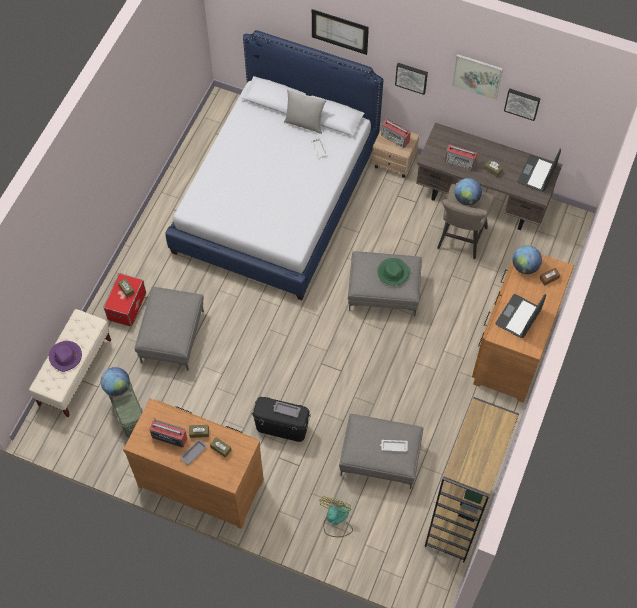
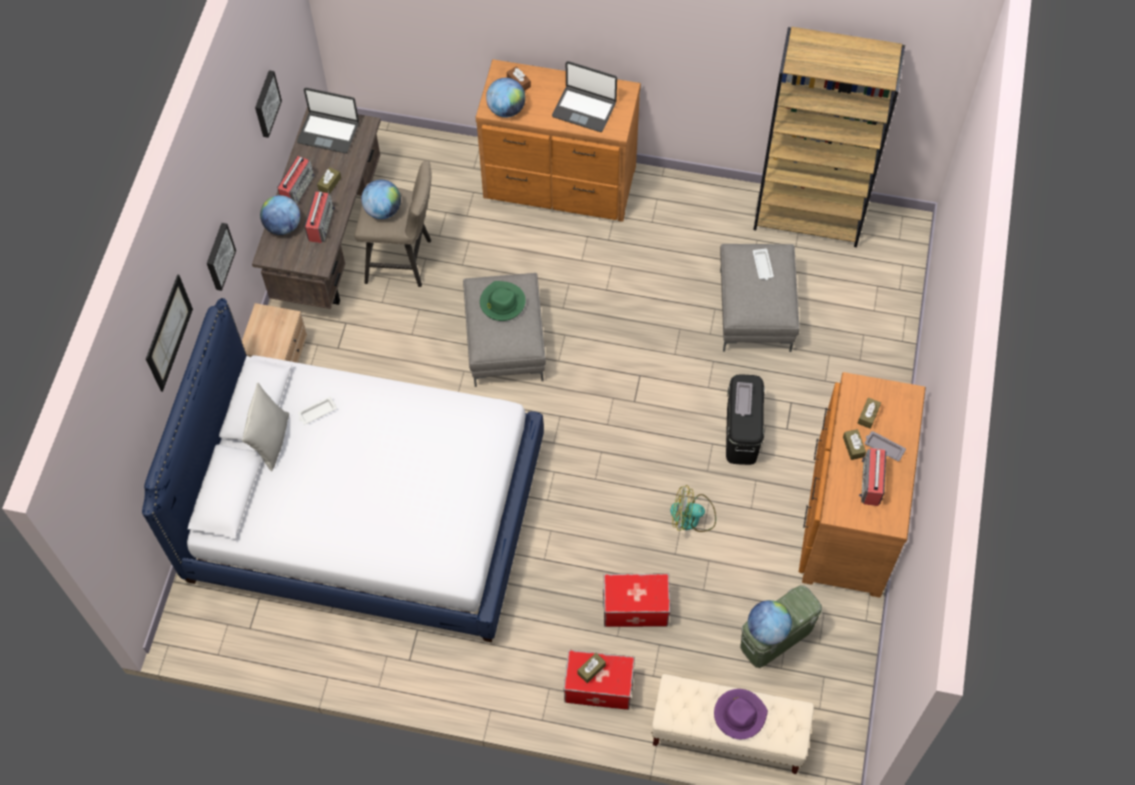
camera: 100 degrees left, 0 degrees up
(172, 336) = (635, 608): grey ottoman -> storage box
(336, 520) = (853, 347): fan -> fan (692, 517)
(395, 138) = (266, 332): radio -> radio (298, 188)
(462, 141) = (283, 226): none -> globe
(477, 76) = (239, 145): picture -> none

